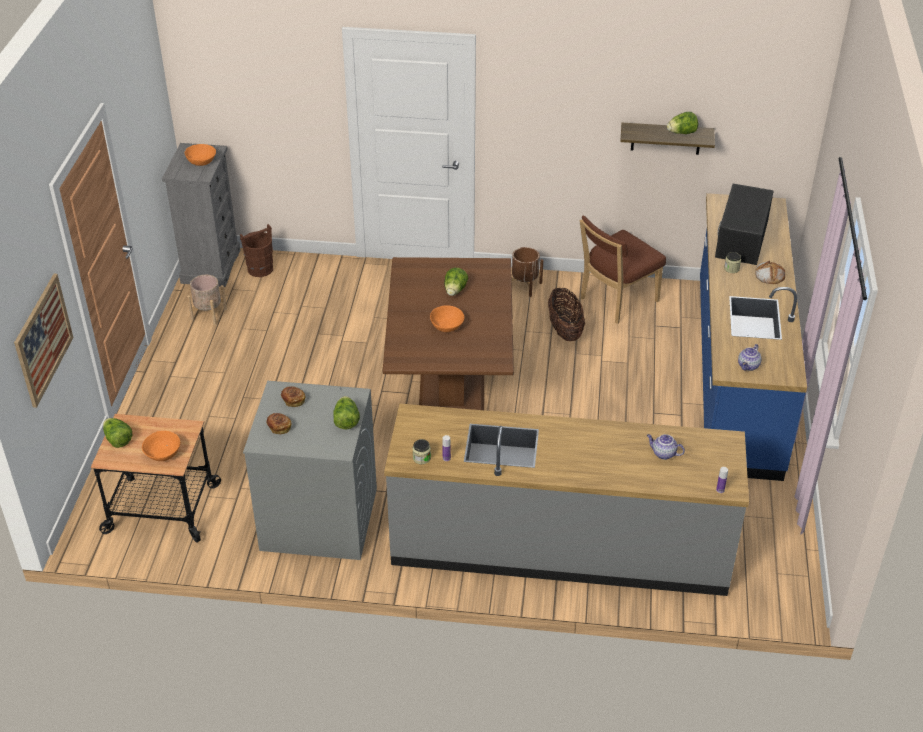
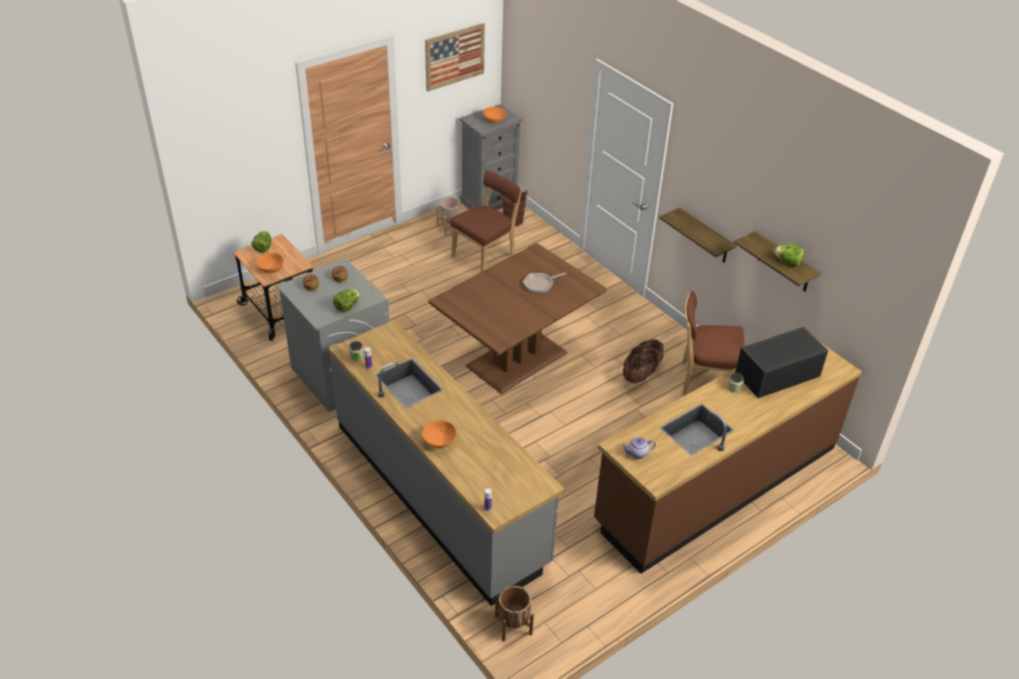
camera: 45 degrees right, 0 degrees up
(43, 339) = (246, 157): picture -> picture (454, 56)
(285, 318) = (486, 256): none -> brown chair
(447, 326) = (502, 301): orange bowl -> orange bowl (439, 441)
(455, 291) = (540, 284): lettuce -> frying pan
(524, 286) = (656, 330): brown planter -> brown planter (513, 625)
(553, 158) = (705, 237): none -> shelf
(663, 453) = (490, 460): teapot -> none
(735, 374) = (716, 484): blue counter -> brown counter
(769, 275) = (756, 410): bread -> none

